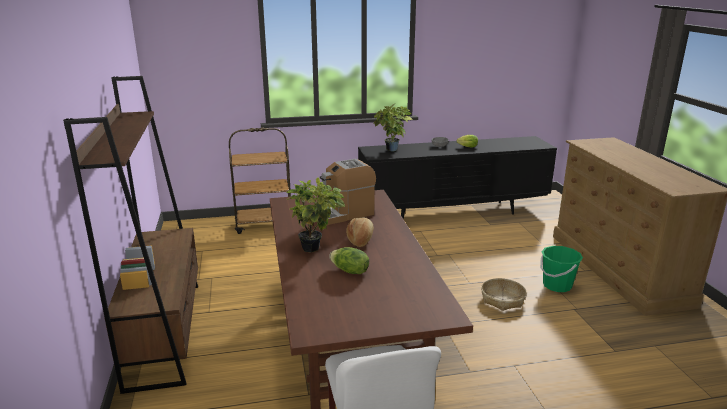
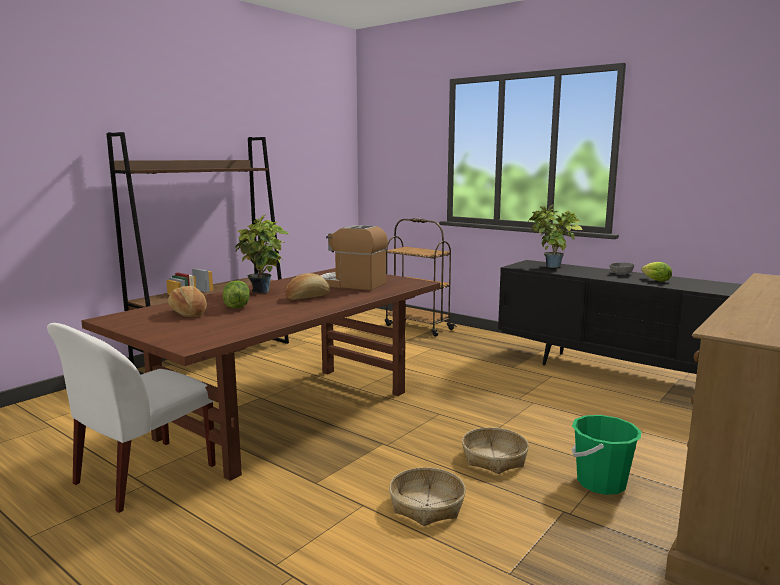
camera: 50 degrees right, 10 degrees down
(342, 294) = (188, 313): none -> bread
(534, 344) = (427, 505): none -> basket

